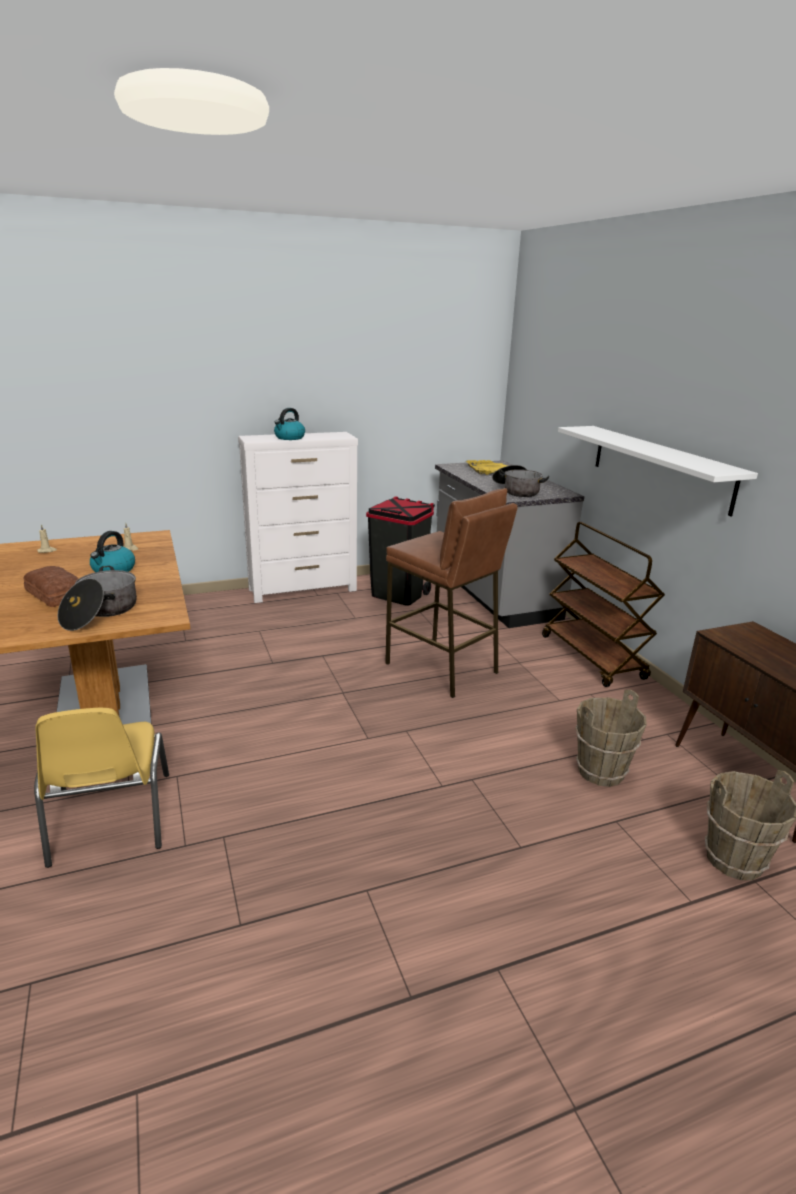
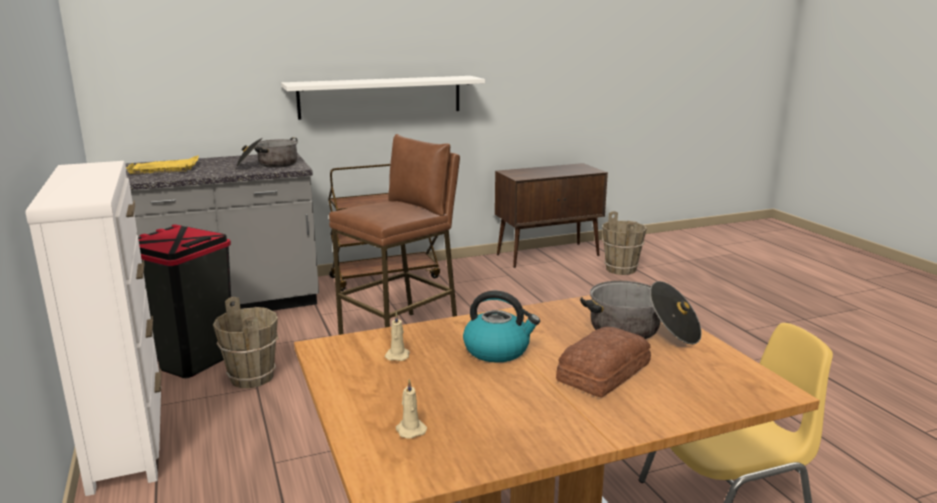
camera: 90 degrees left, 5 degrees down
(289, 438) = (88, 184): kettle -> none
(601, 772) = (552, 290): brown bucket -> brown bucket (252, 377)

